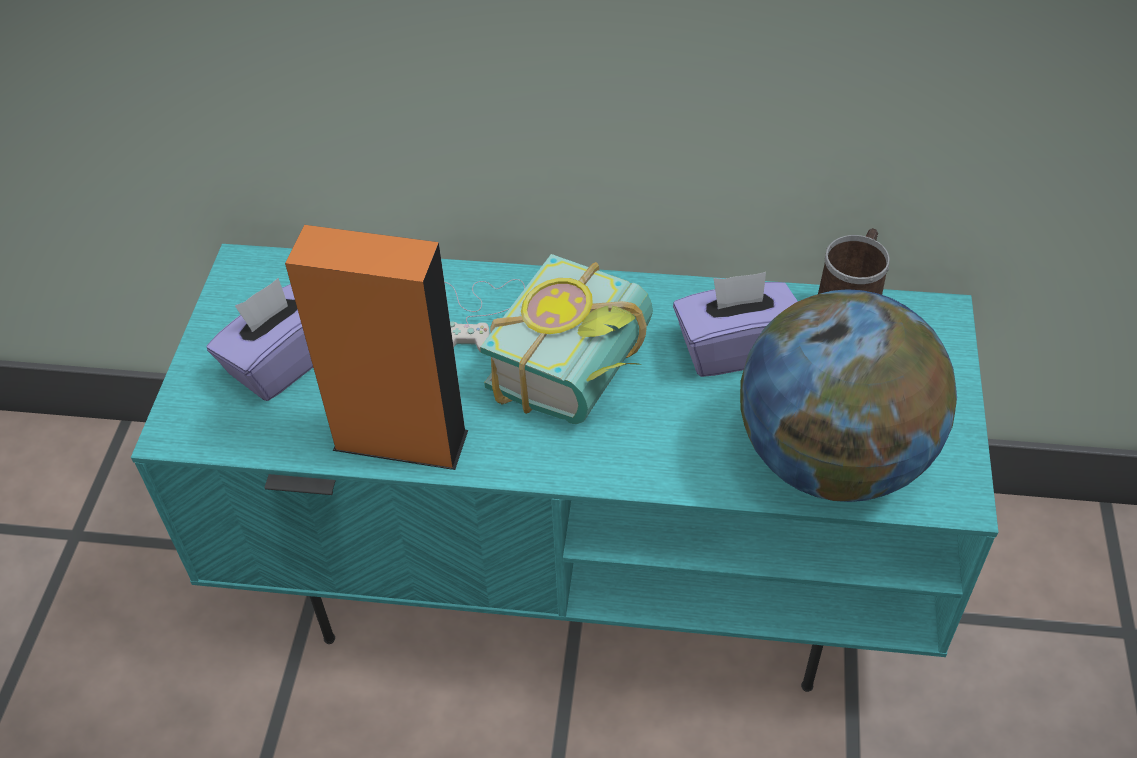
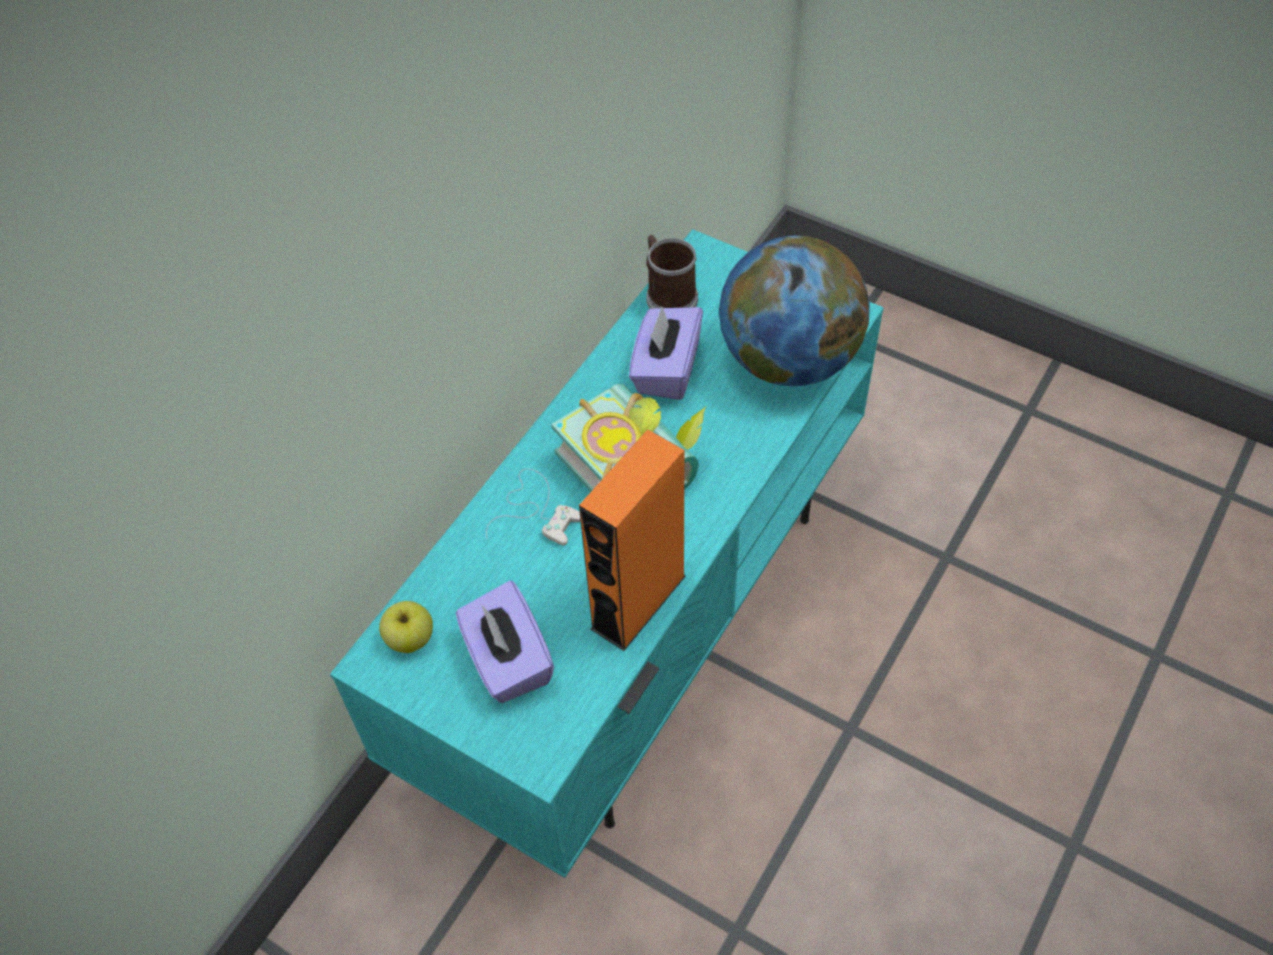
camera: 65 degrees left, 5 degrees up
(281, 280) = (410, 638): none -> apple

